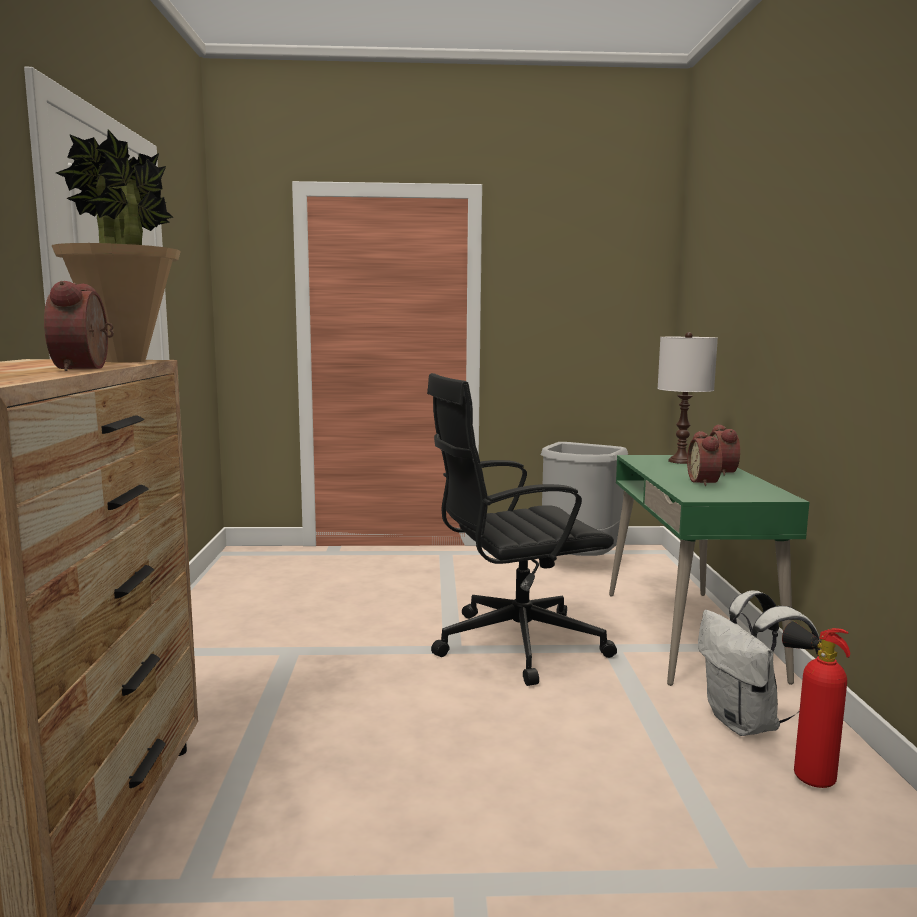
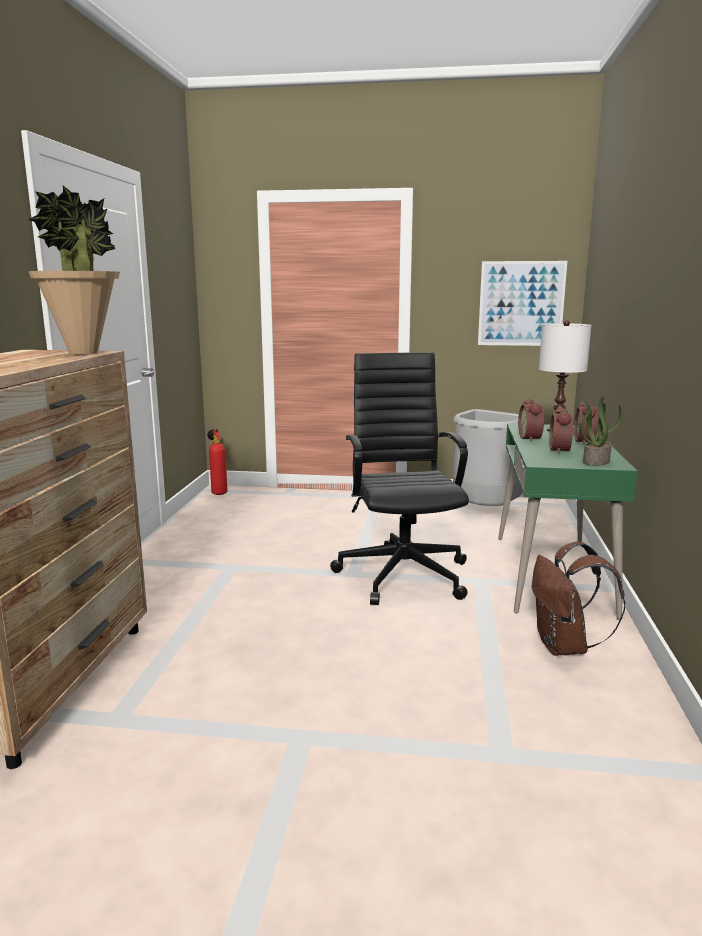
camera: 10 degrees right, 5 degrees up
(86, 369) = (43, 363): alarm clock -> alarm clock (532, 438)
(514, 644) = (403, 573): black office chair -> black office chair turned 90 degrees clockwise
(608, 319) = (521, 303): none -> picture
(746, 724) = (565, 647): white backpack -> brown backpack
(755, 493) = (596, 461): none -> potted plant
(805, 776) = (593, 689): fire extinguisher -> fire extinguisher (218, 493)

